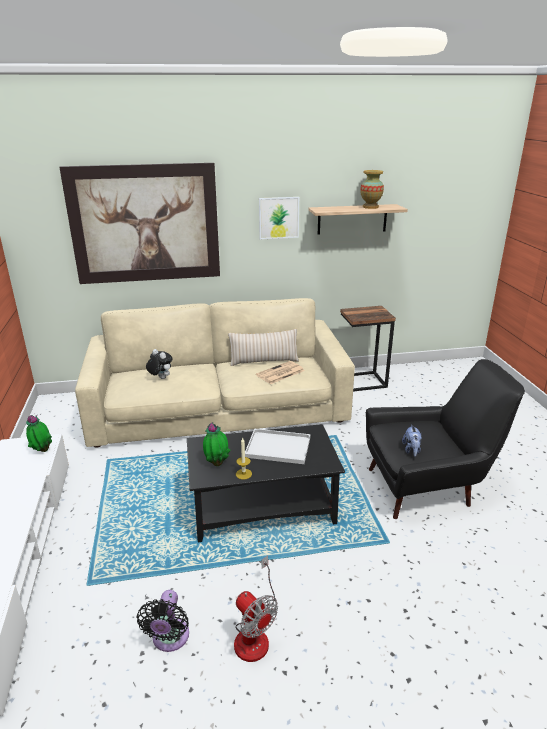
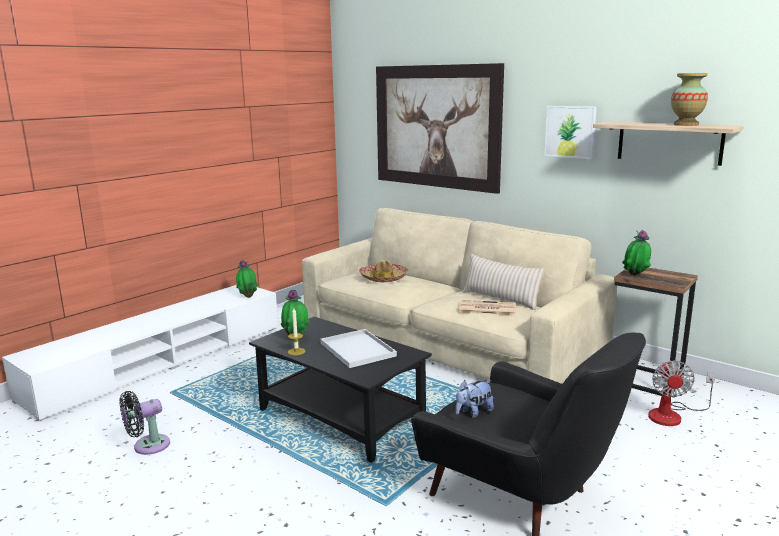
camera: 50 degrees right, 10 degrees down
(160, 378) = (383, 278): plush toy -> hat
(254, 633) = (186, 480): fan -> fan (672, 415)
(360, 317) = (635, 276): none -> potted plant

